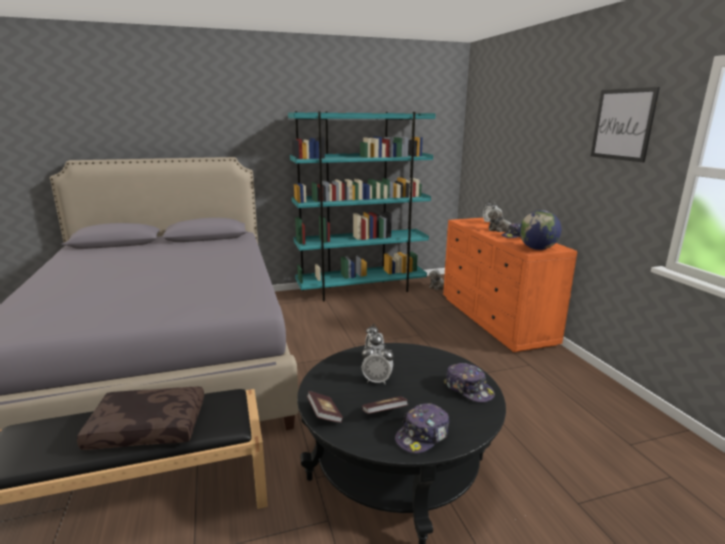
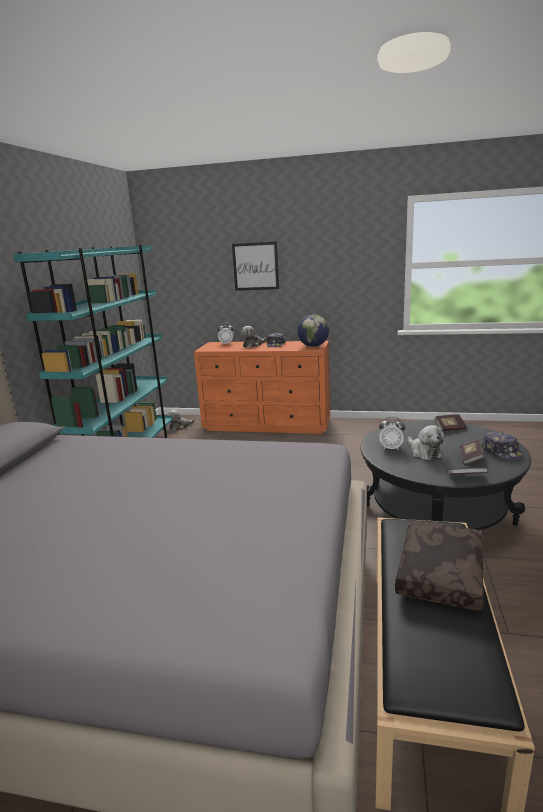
camera: 60 degrees left, 0 degrees up
(377, 380) = (424, 452): alarm clock -> plush toy
(468, 389) = (450, 428): cap -> book
(622, 124) = (347, 242): picture -> picture (255, 266)

